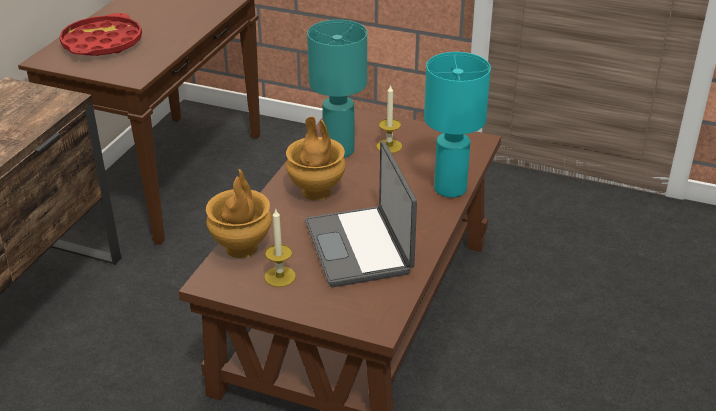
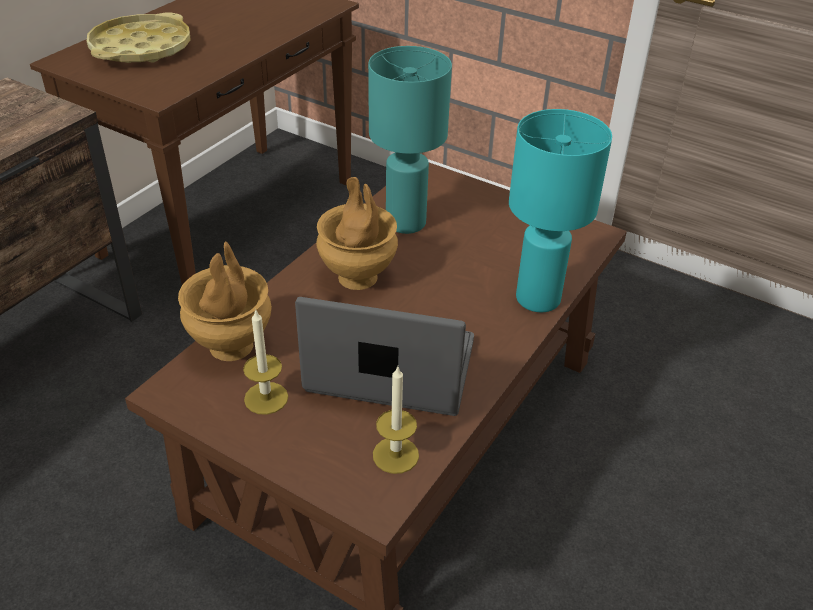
camera: 10 degrees right, 5 degrees up
(102, 43) = (141, 48): red tray -> yellow tray
(360, 247) = (390, 369): laptop -> laptop turned 105 degrees clockwise
(389, 146) = (473, 225): candle -> candle (395, 455)

